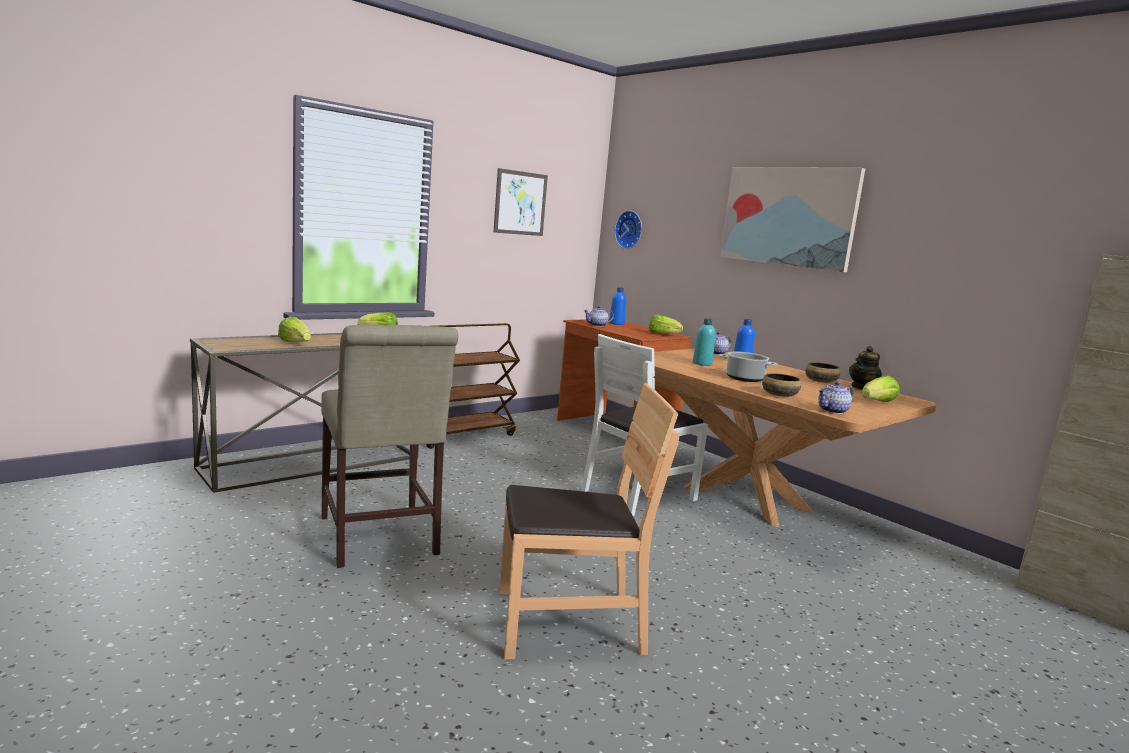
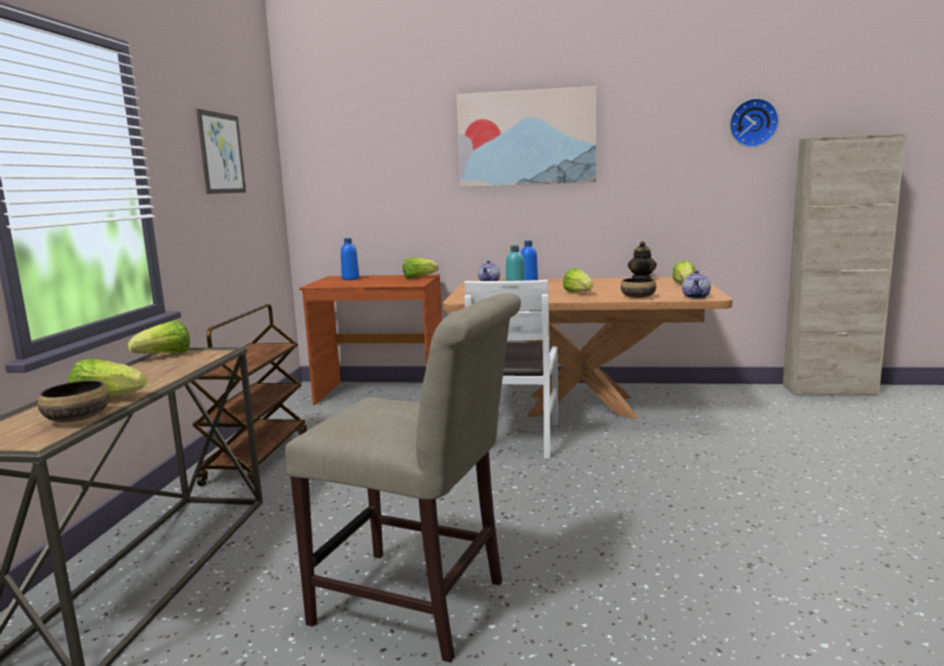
camera: 40 degrees left, 0 degrees up
(568, 622) = (704, 567): brown chair -> none
(597, 325) = (346, 284): teapot -> none
(630, 230) = (329, 173): wall clock -> wall clock (752, 123)
(745, 378) = (578, 293): cooking pot -> lettuce
(821, 381) = (612, 282): bowl -> bowl (78, 418)

